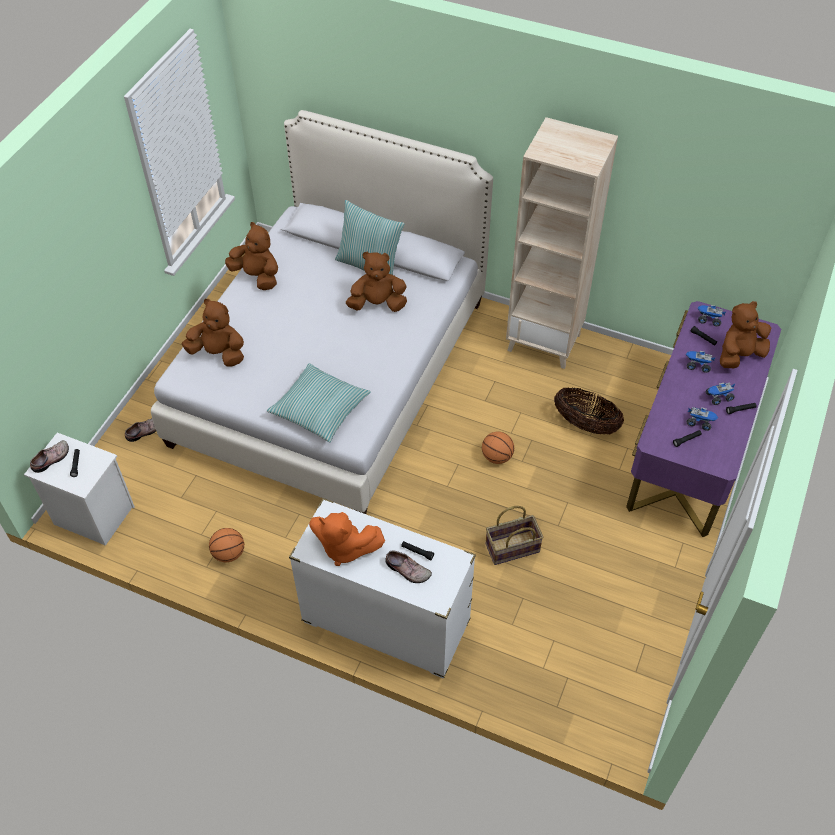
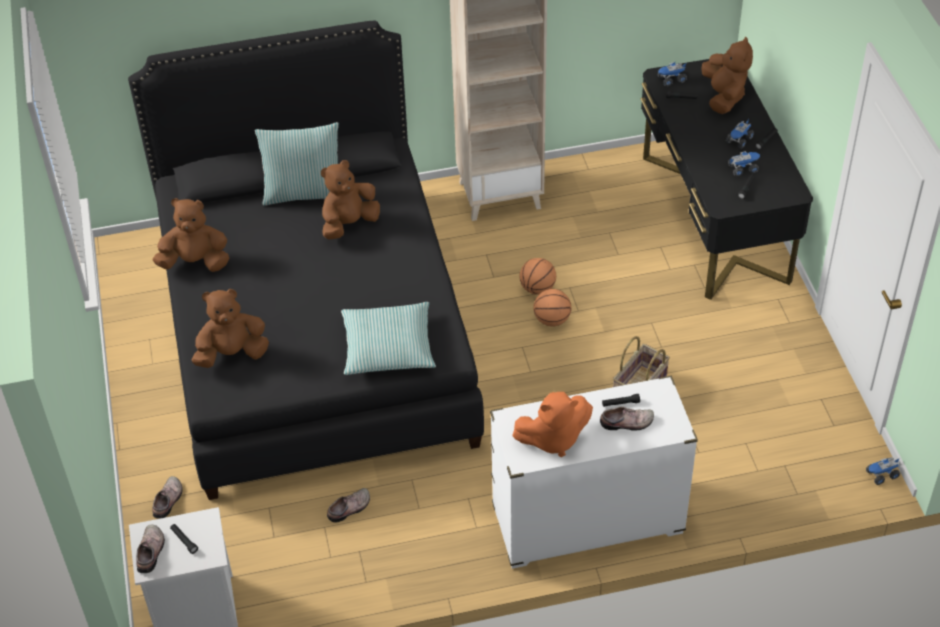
camera: 35 degrees left, 5 degrees down
(229, 553) = (377, 556): basketball -> basketball (537, 289)
(243, 509) = (350, 509): none -> shoe
(331, 370) = (314, 332): white bed -> black bed
(585, 424) = (605, 247): basket -> none
(690, 449) = (714, 218): purple desk -> black desk
(697, 365) = (698, 123): toy truck -> toy truck (881, 475)
(739, 355) = (724, 97): brown plush toy -> brown plush toy turned 150 degrees clockwise

